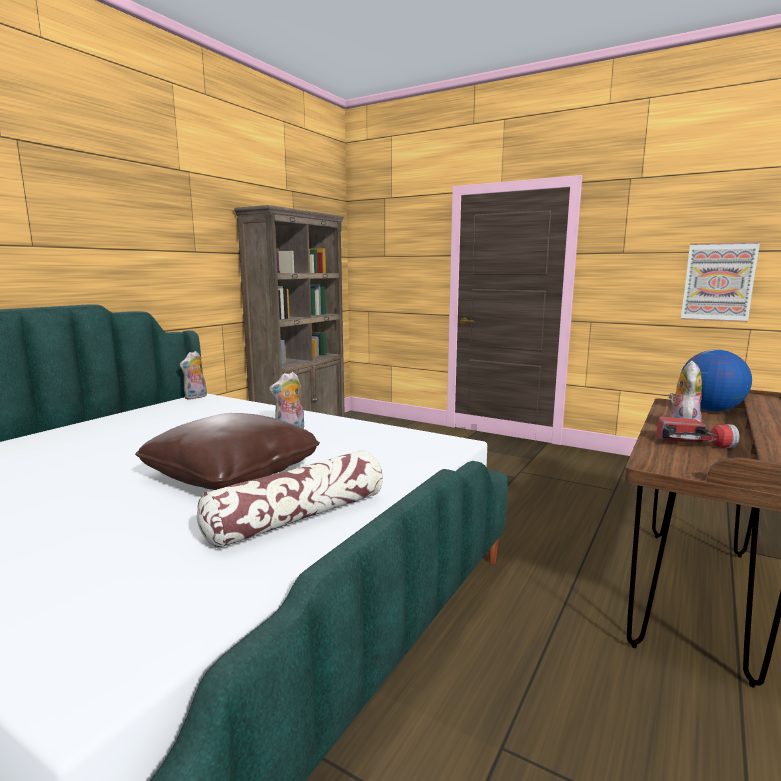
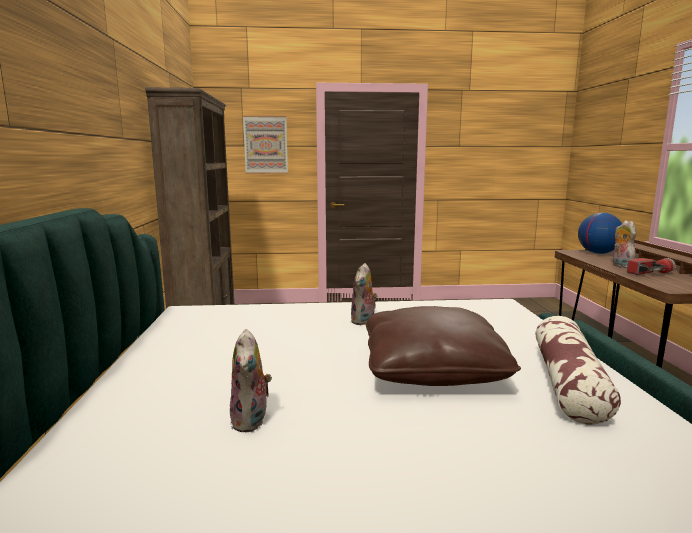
camera: 35 degrees left, 0 degrees up
(196, 397) = (178, 312): plush toy -> plush toy (252, 421)
(718, 282) = (520, 167): picture -> picture (265, 145)

